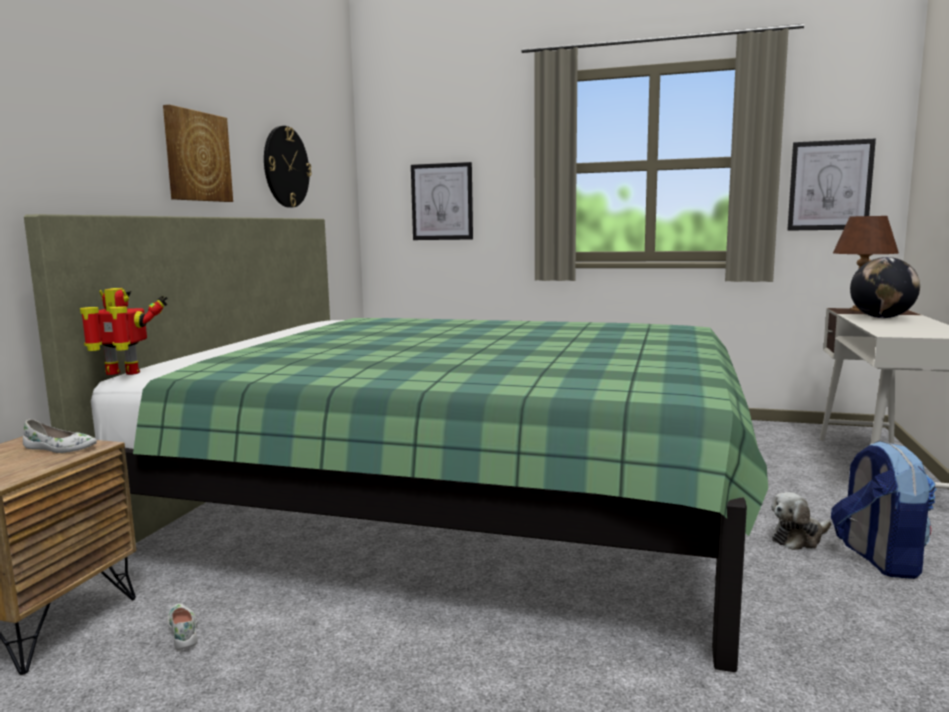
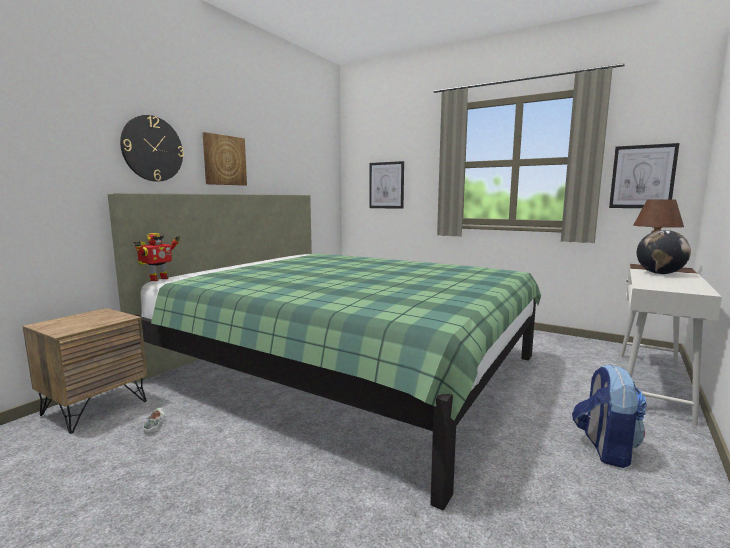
camera: 15 degrees right, 0 degrees up
(59, 448) = (108, 317): white shoe -> none
(123, 374) = (157, 279): toy robot -> toy robot turned 105 degrees clockwise
(286, 167) = (287, 165): wall clock -> wall clock (152, 149)
(799, 539) = (554, 425): plush toy -> none

